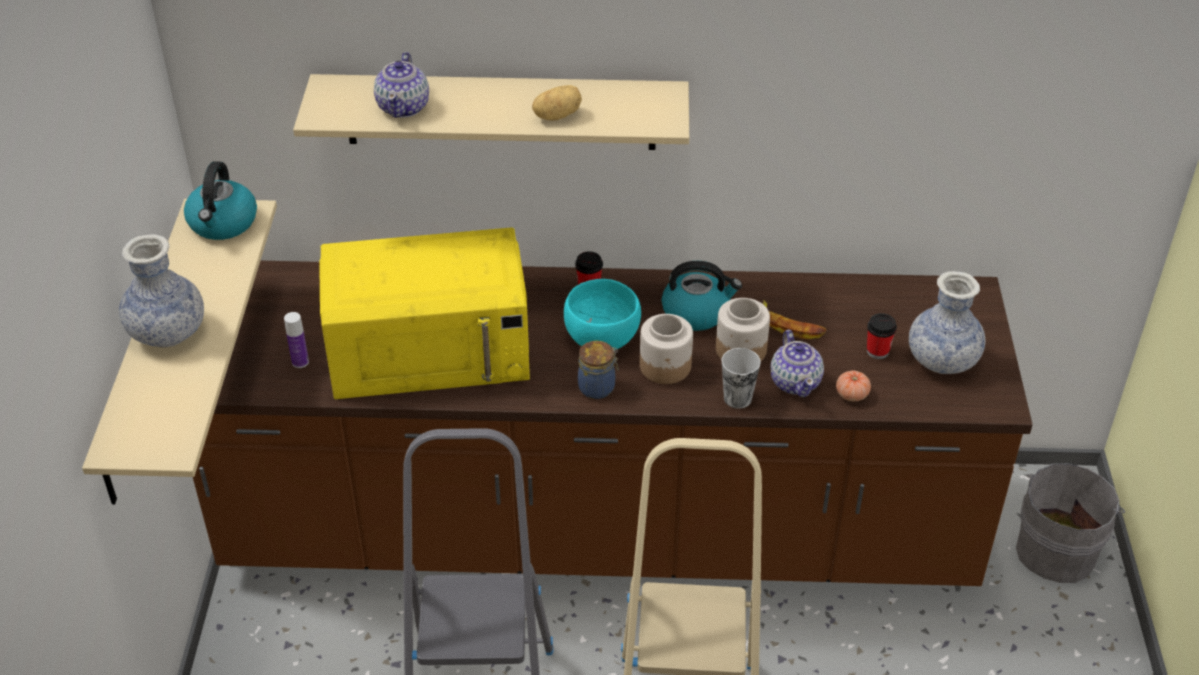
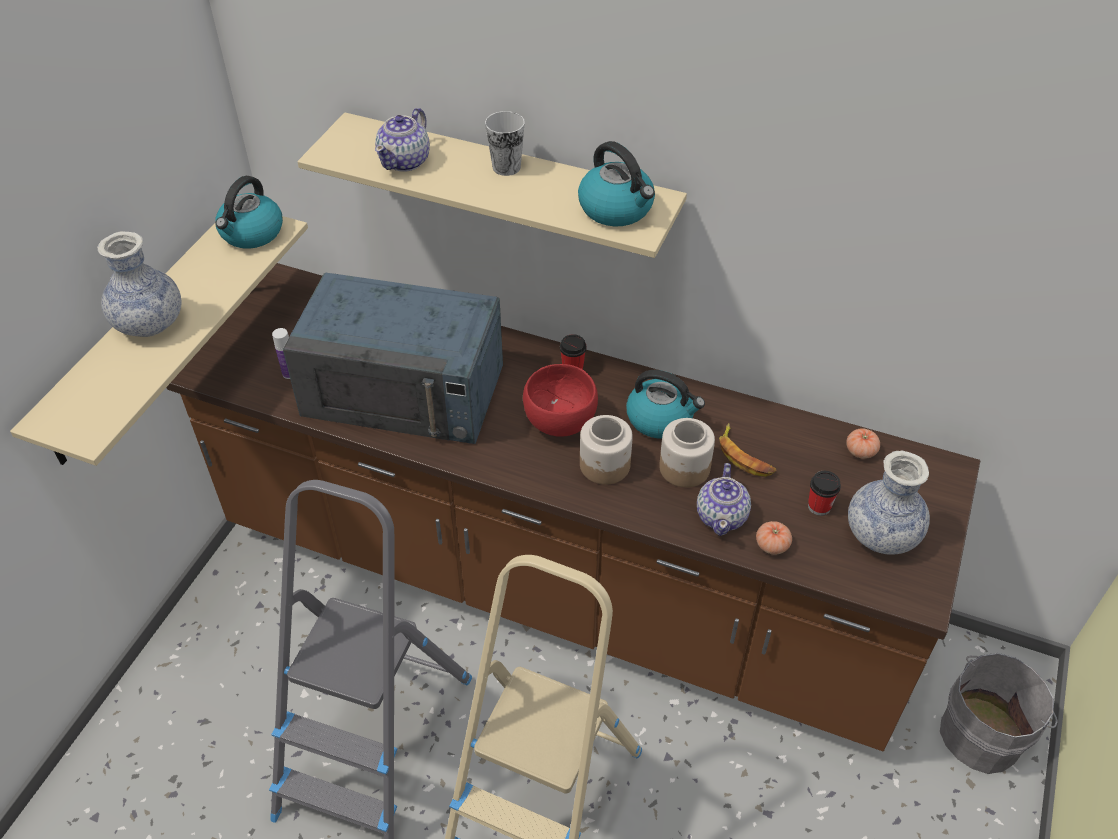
camera: 20 degrees right, 5 degrees up
(431, 347) = (405, 389): yellow microwave -> blue microwave
(557, 116) = (539, 200): potato -> none
(598, 387) = (533, 469): jar -> none
(601, 339) = (559, 421): turquoise bowl -> red bowl
(633, 108) = (617, 209): none -> kettle
(737, 398) = (657, 517): cup -> cup (506, 167)
(891, 295) = (860, 451): none -> tomato

